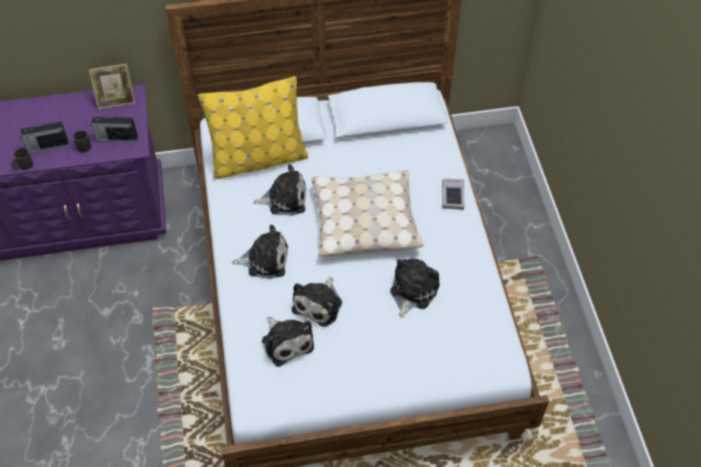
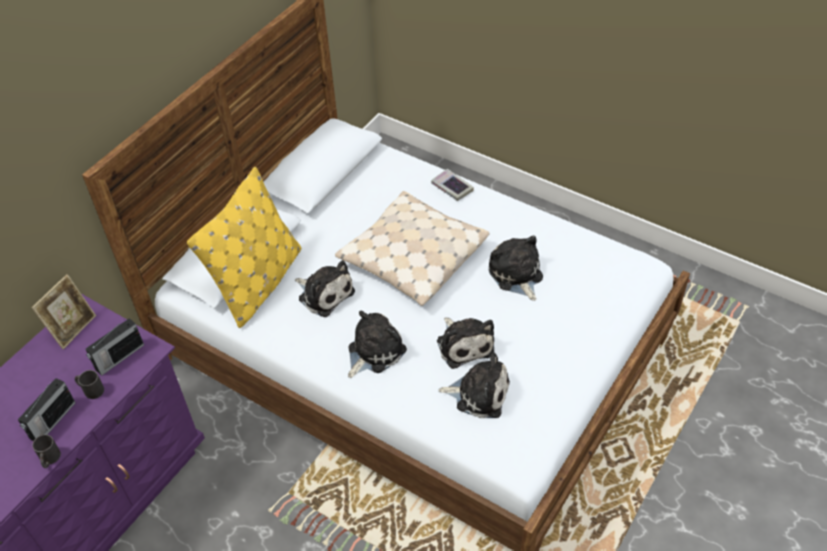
camera: 45 degrees left, 5 degrees down
(284, 198) = (324, 294): plush toy -> plush toy turned 90 degrees clockwise

